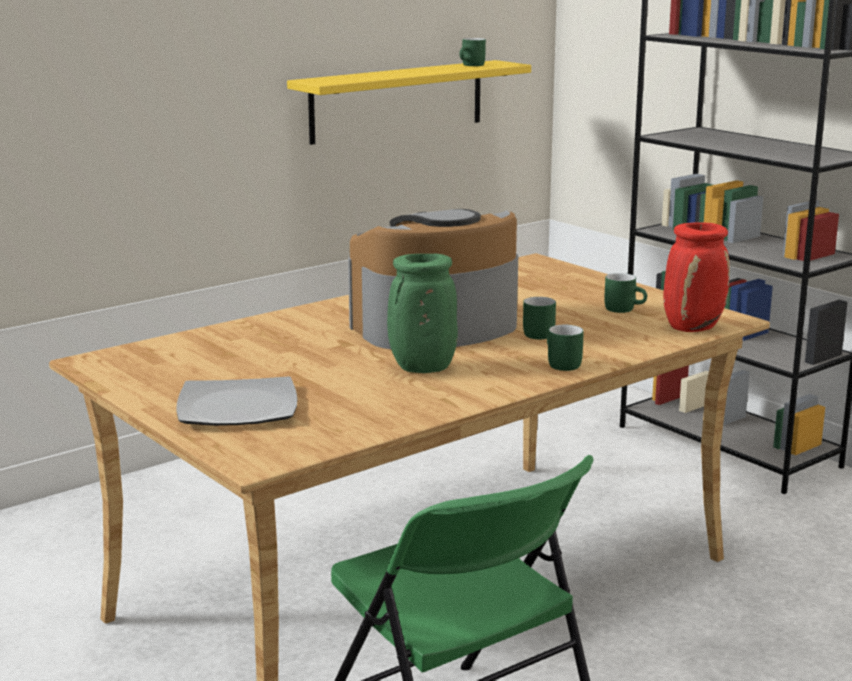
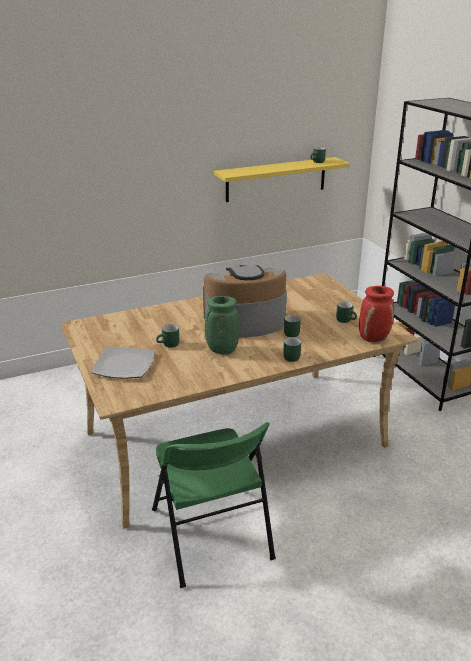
camera: 15 degrees right, 10 degrees up
(309, 371) = (169, 345): none -> green mug

